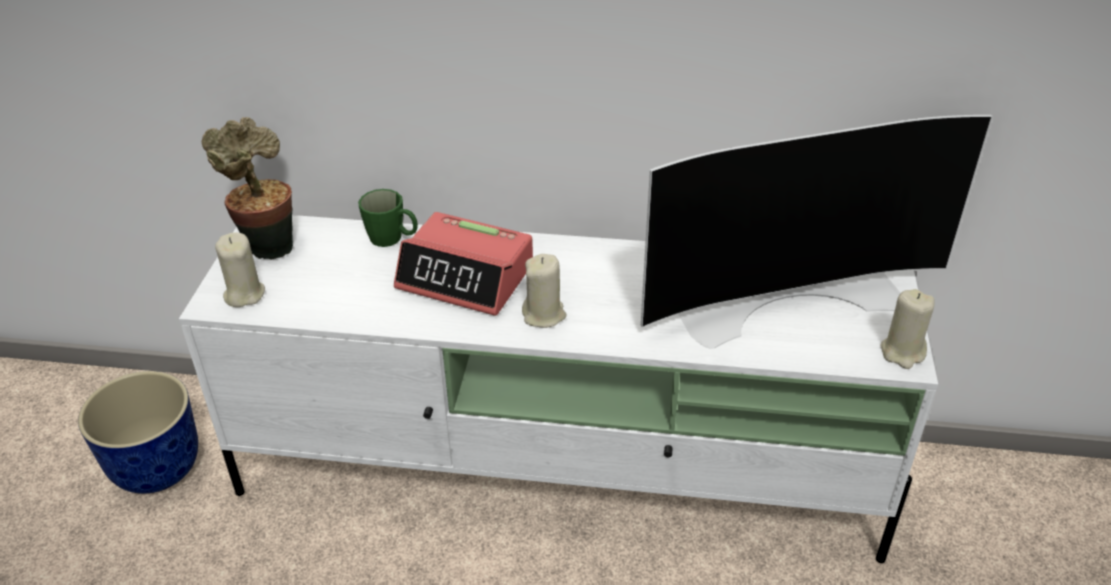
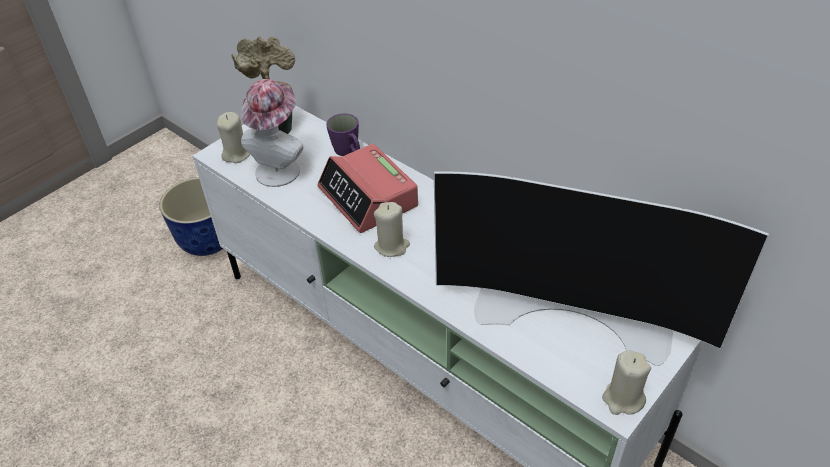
camera: 35 degrees right, 5 degrees up
(321, 287) = (280, 168): none -> hat
(392, 239) = (348, 152): green mug -> purple mug

